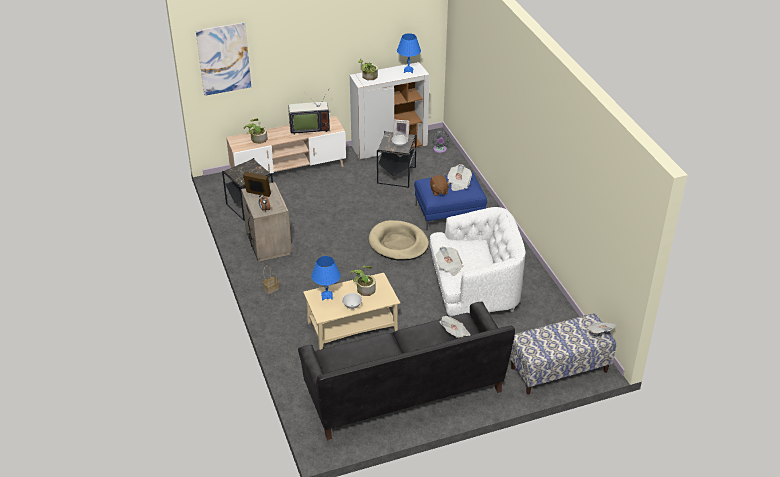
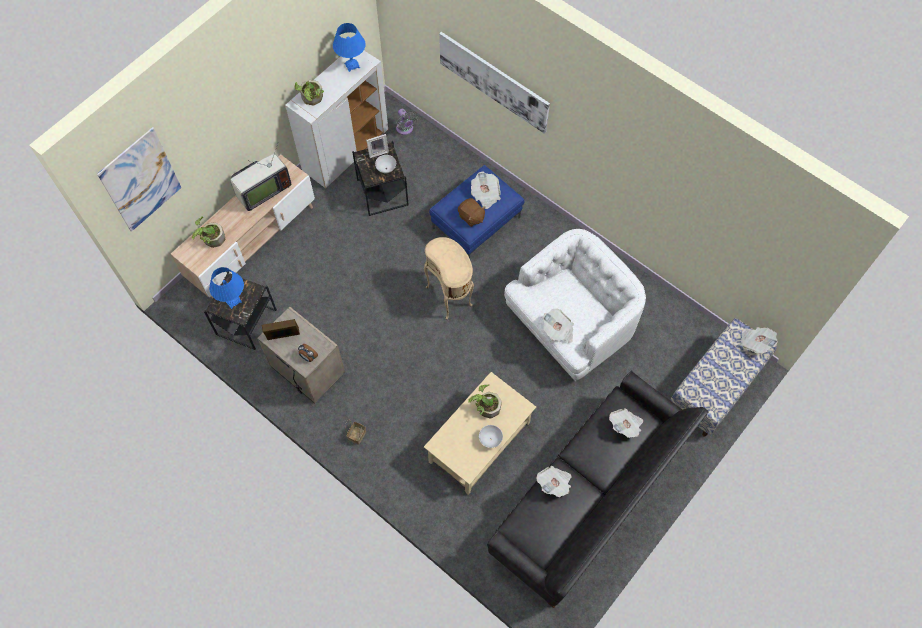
camera: 30 degrees left, 25 degrees up
(327, 296) = (454, 439): blue table lamp -> blue table lamp (233, 301)
(375, 343) = (554, 483): none -> newspaper
(398, 243) = (450, 296): beige dog bed -> beige side table
(492, 97) = (494, 81): none -> picture

